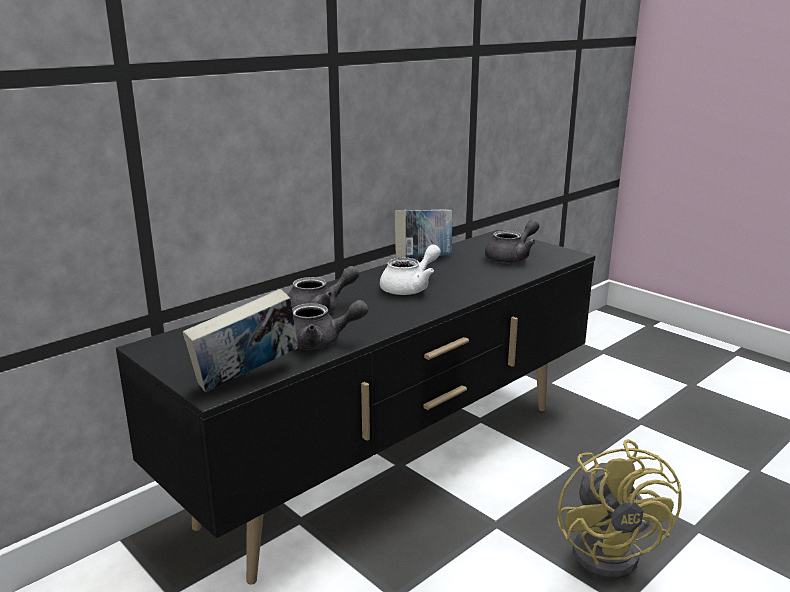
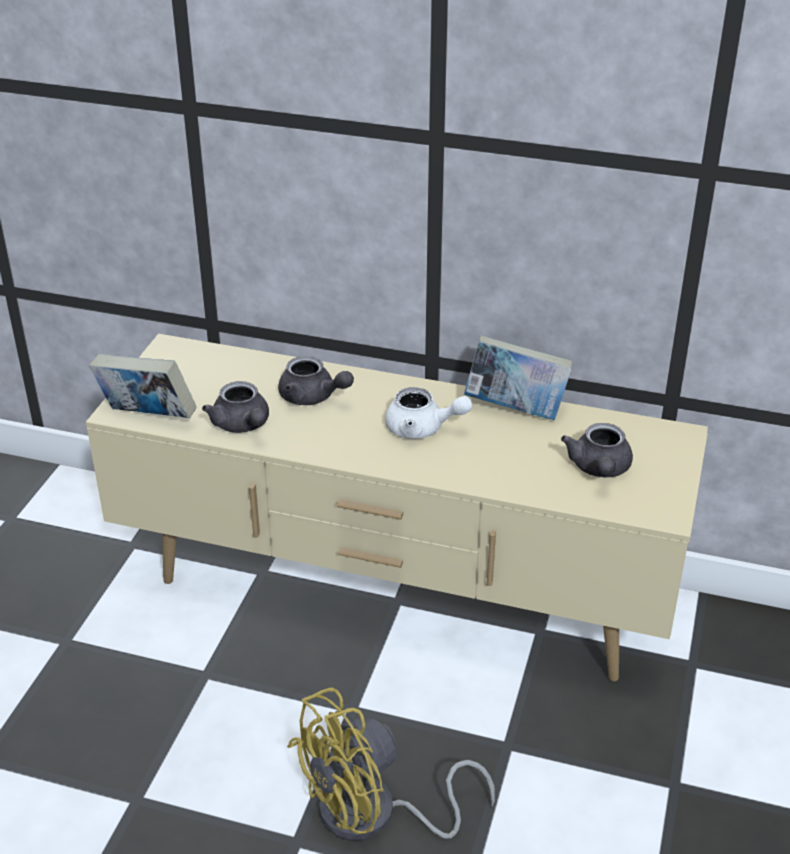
camera: 60 degrees right, 15 degrees up
(394, 463) = (397, 596): black tv stand -> beige tv stand
(512, 257) = (599, 469): grey teapot -> grey teapot turned 75 degrees clockwise

